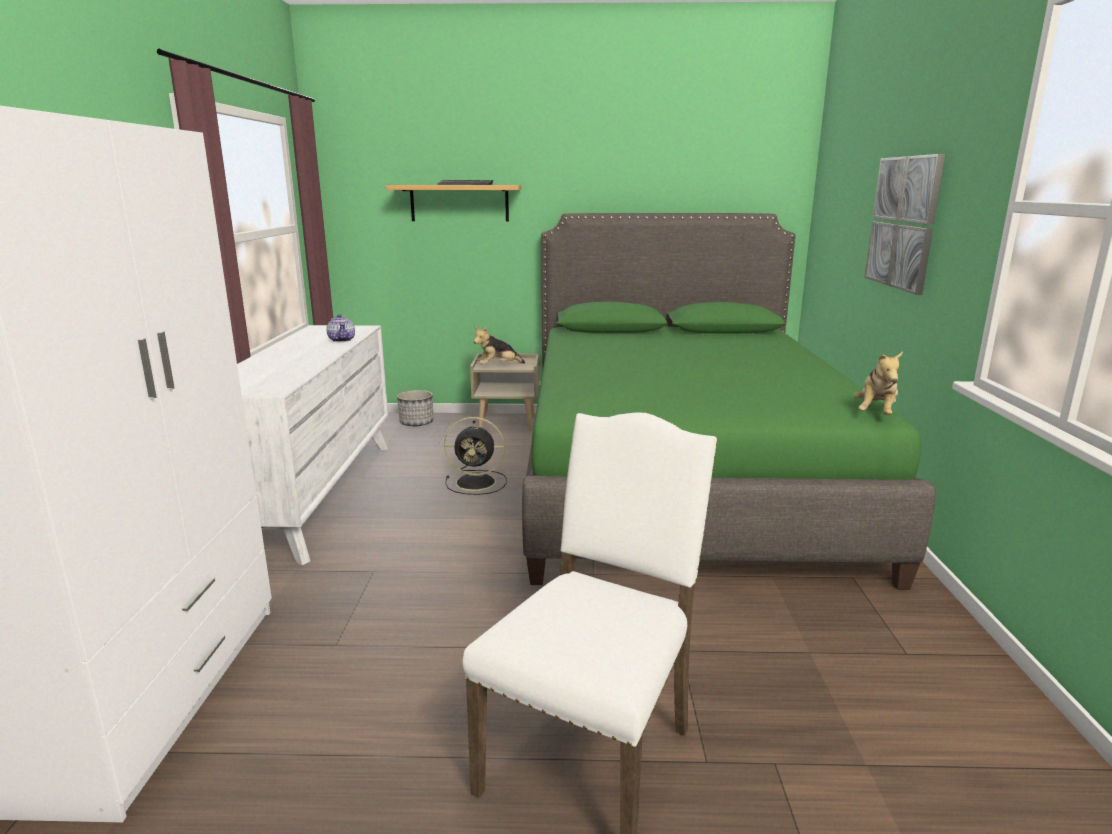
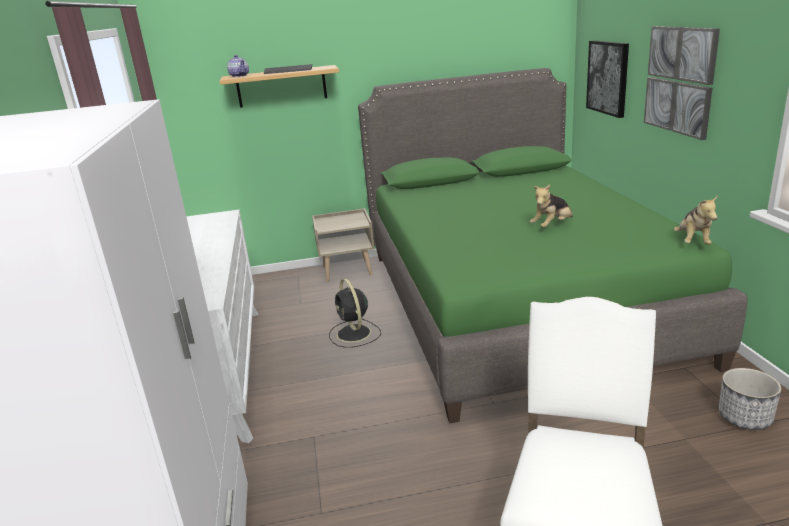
camera: 10 degrees left, 5 degrees up
(342, 340) = (219, 232): teapot -> teapot (239, 76)
(416, 423) = (269, 284): planter -> planter (745, 418)
(477, 482) = (354, 334): black fan -> black fan turned 75 degrees clockwise
(498, 366) = (337, 226): plush toy -> plush toy (552, 226)
(838, 226) = (608, 77): none -> picture

